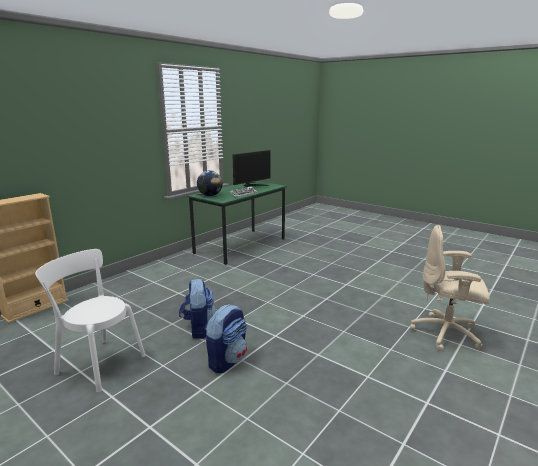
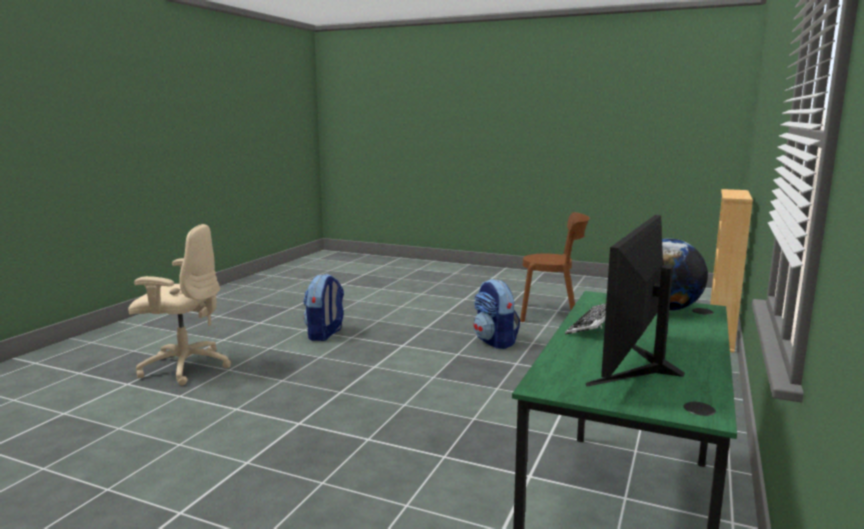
camera: 165 degrees right, 5 degrees down
(98, 363) = (552, 314): white chair -> brown chair
(227, 360) = (440, 326): backpack -> backpack (325, 334)

